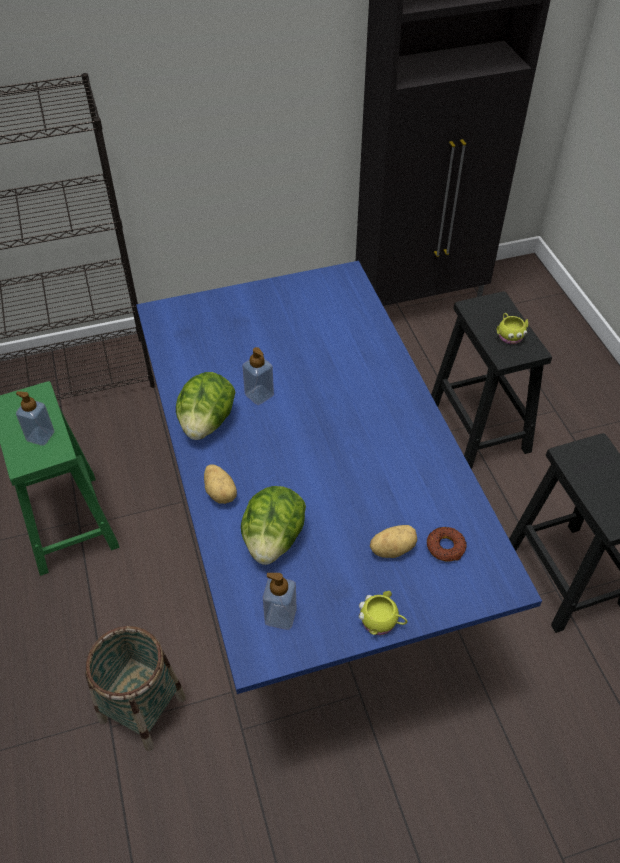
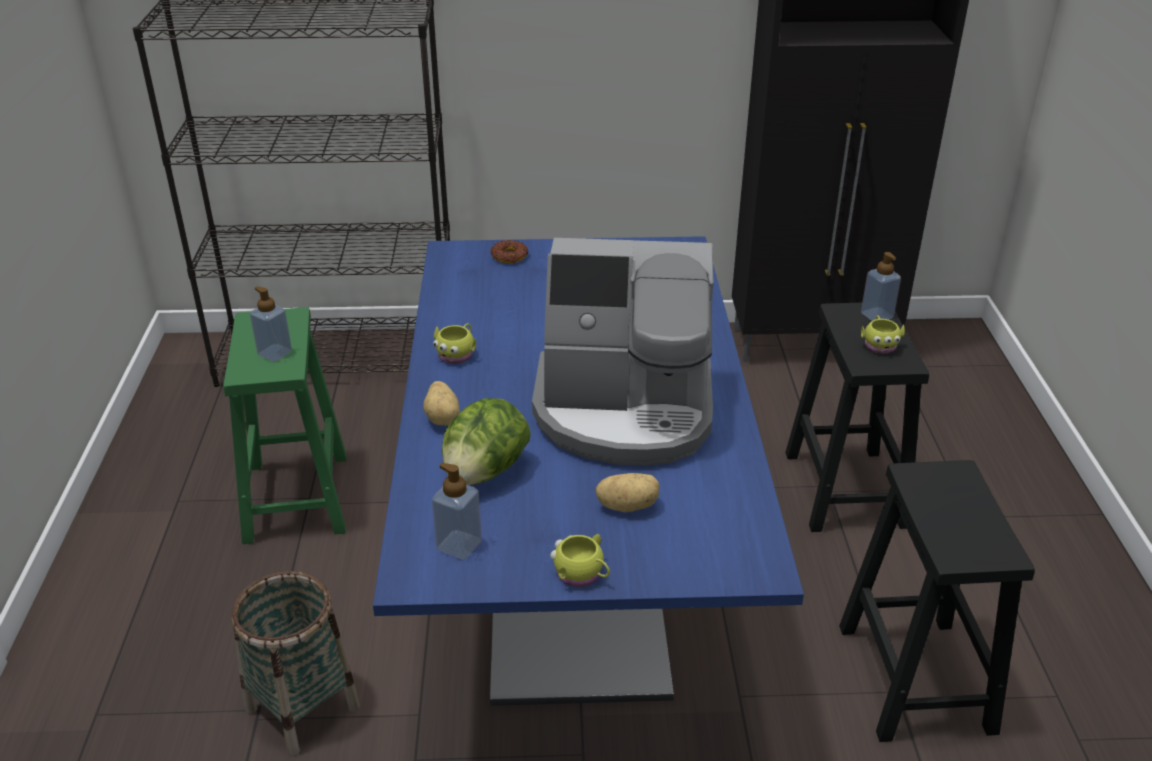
camera: 15 degrees right, 15 degrees down
(206, 423) = (457, 353): lettuce -> yellow mug
(259, 395) = (530, 338): soap dispenser -> soap dispenser (876, 315)
(358, 456) = (625, 411): none -> coffee machine
(445, 547) = (697, 517): donut -> donut (509, 256)

